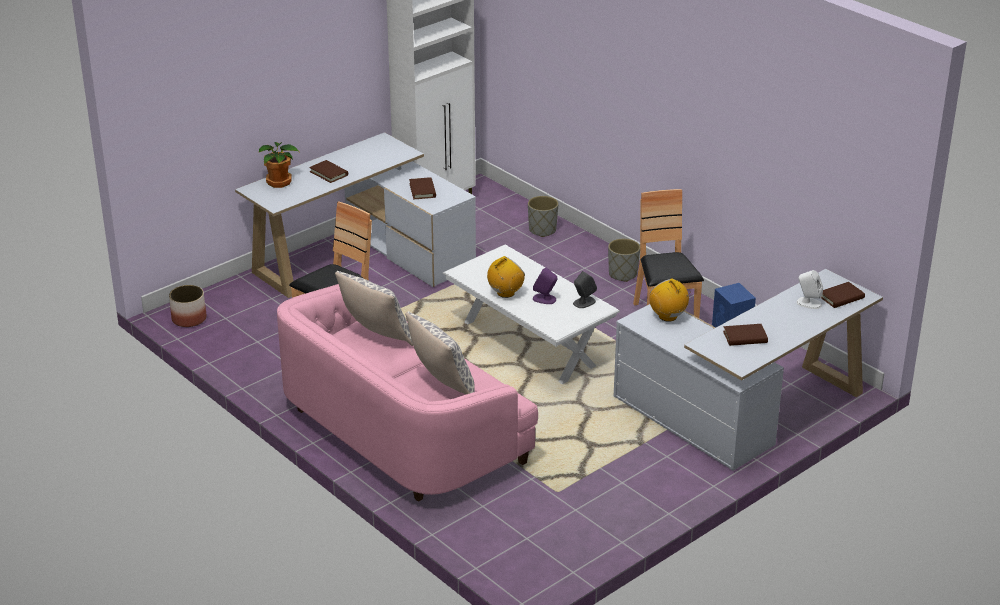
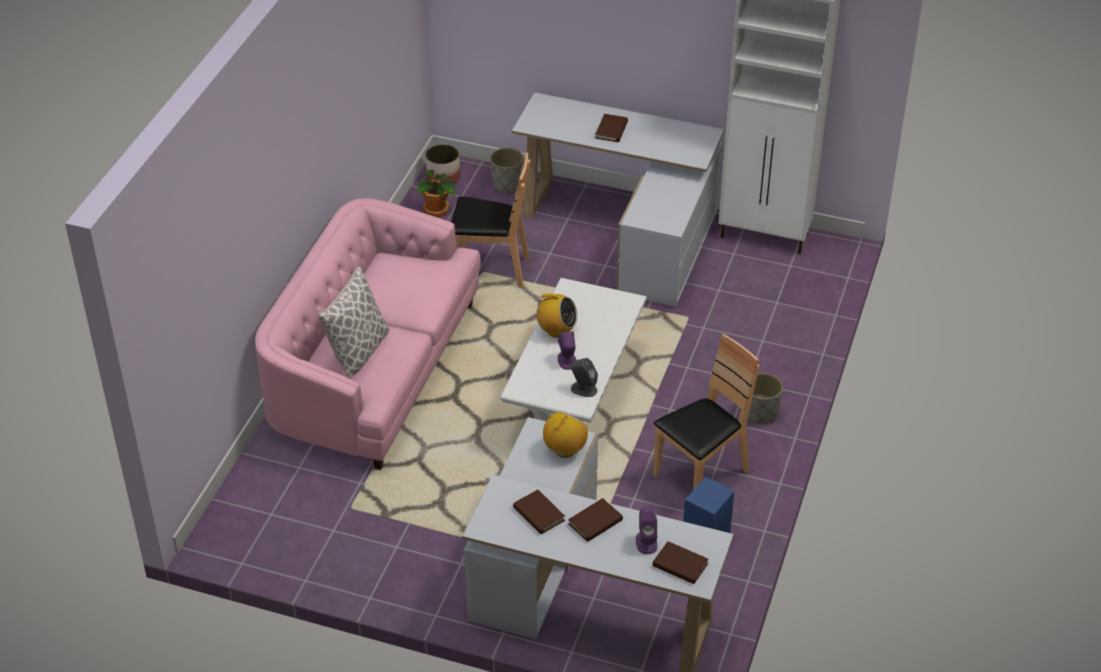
camera: 60 degrees right, 10 degrees up
(280, 182) = (568, 110): potted plant -> potted plant (436, 211)
(377, 337) = (405, 281): pillow -> none
(422, 190) = (659, 200): brown book -> brown book (595, 522)
(542, 230) = (791, 324): grey planter -> grey planter (507, 184)
(808, 303) = (646, 542): white speaker -> purple speaker

